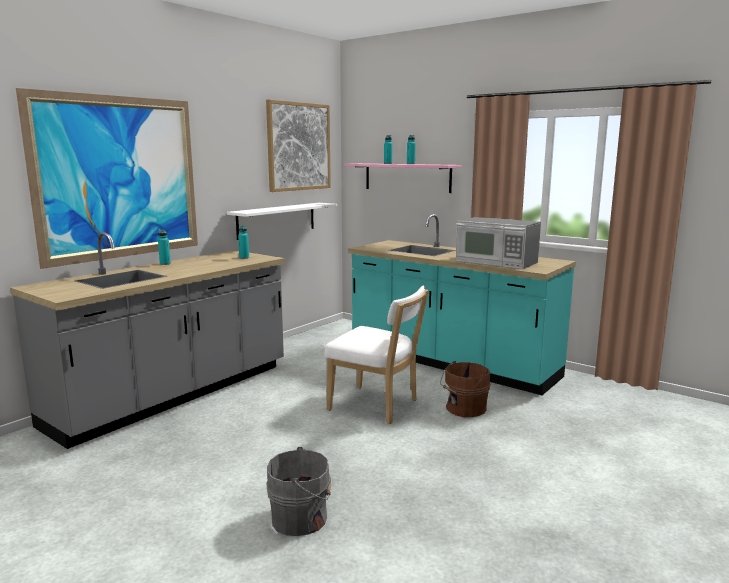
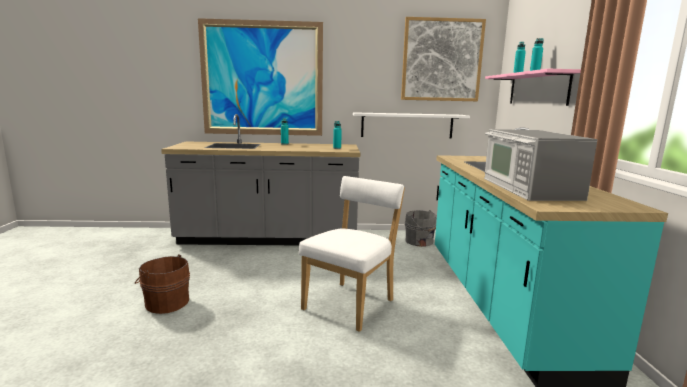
camera: 50 degrees right, 0 degrees up
(302, 518) = (140, 344): grey bucket -> grey bucket (420, 242)
(377, 406) = (351, 303): white chair -> white chair turned 135 degrees counterclockwise
(464, 409) = (413, 347): brown bucket -> brown bucket (166, 302)

